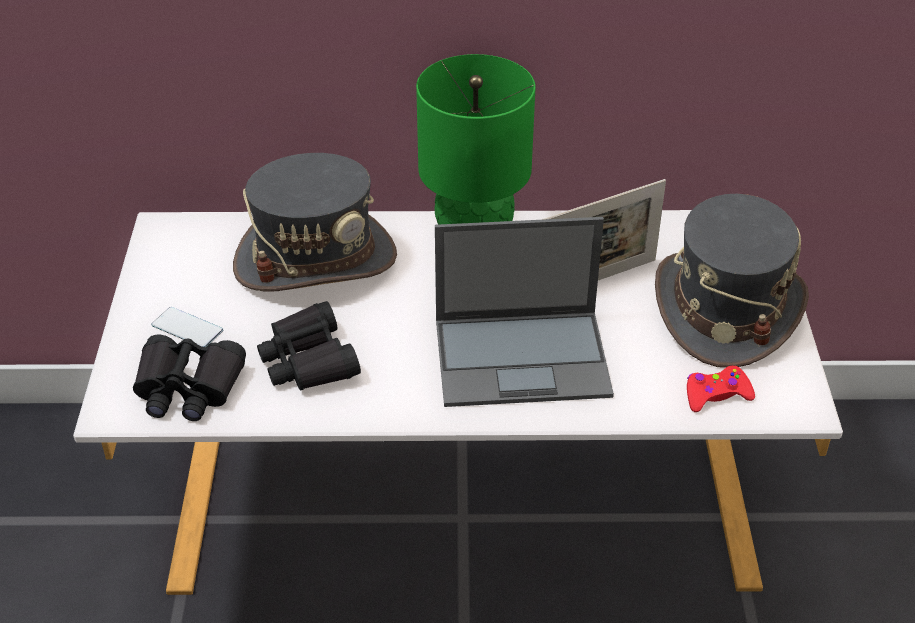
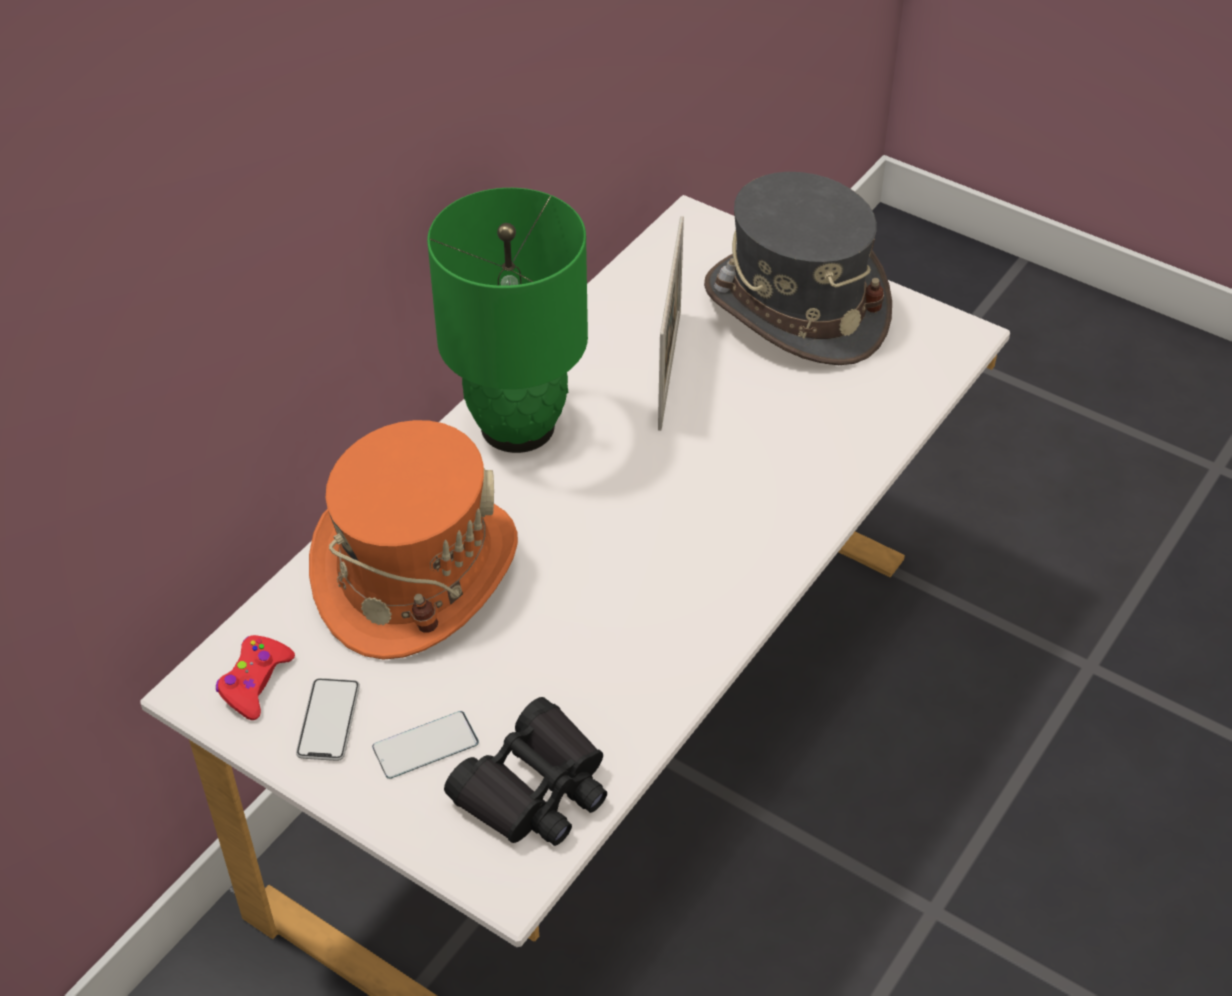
camera: 55 degrees left, 5 degrees up
(176, 283) = (328, 720): none -> phone
(308, 360) = (584, 658): black binoculars -> none
(315, 260) = (416, 572): grey hat -> orange hat
(524, 357) = (735, 483): laptop -> none
(716, 395) = (902, 380): red game controller -> red game controller (255, 683)

